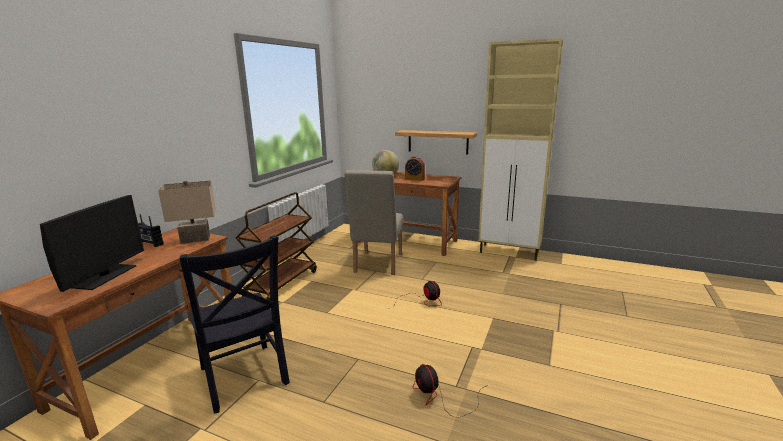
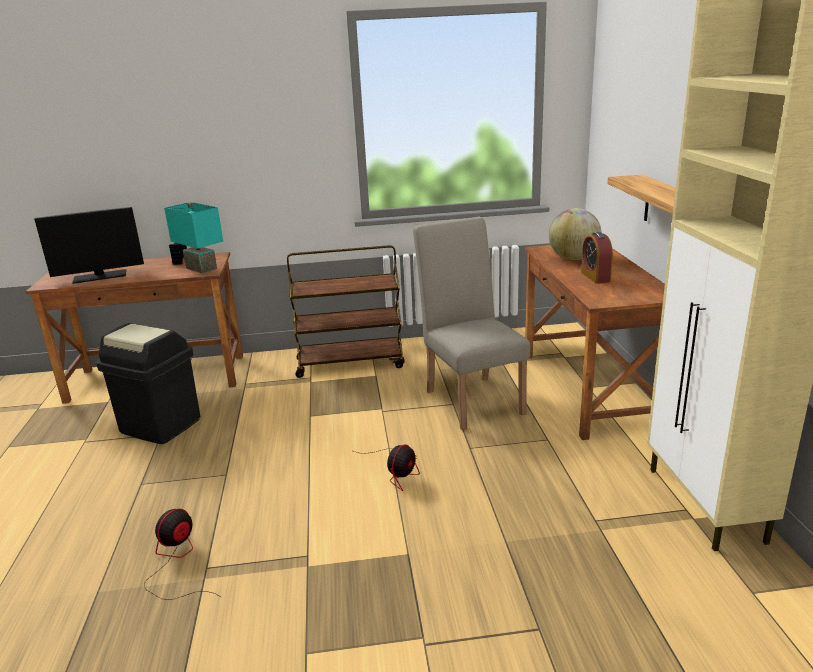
camera: 60 degrees right, 5 degrees up
(196, 239) = (203, 268): beige table lamp -> turquoise table lamp
(244, 378) = (160, 426): black chair -> black trash can
(377, 265) = (471, 398): beige chair -> beige chair turned 90 degrees clockwise

